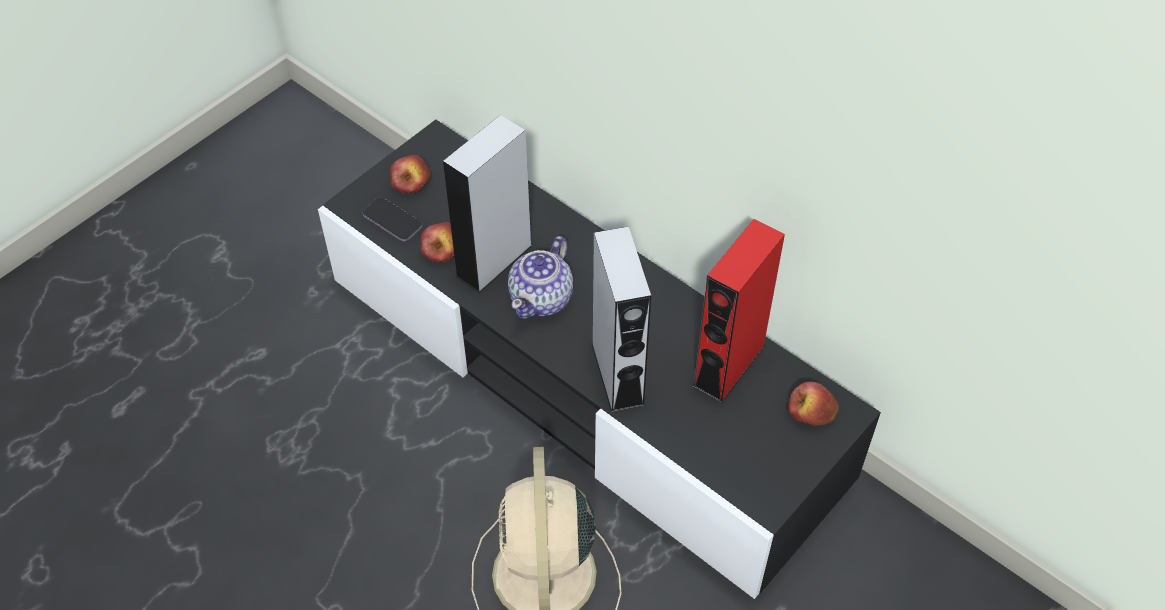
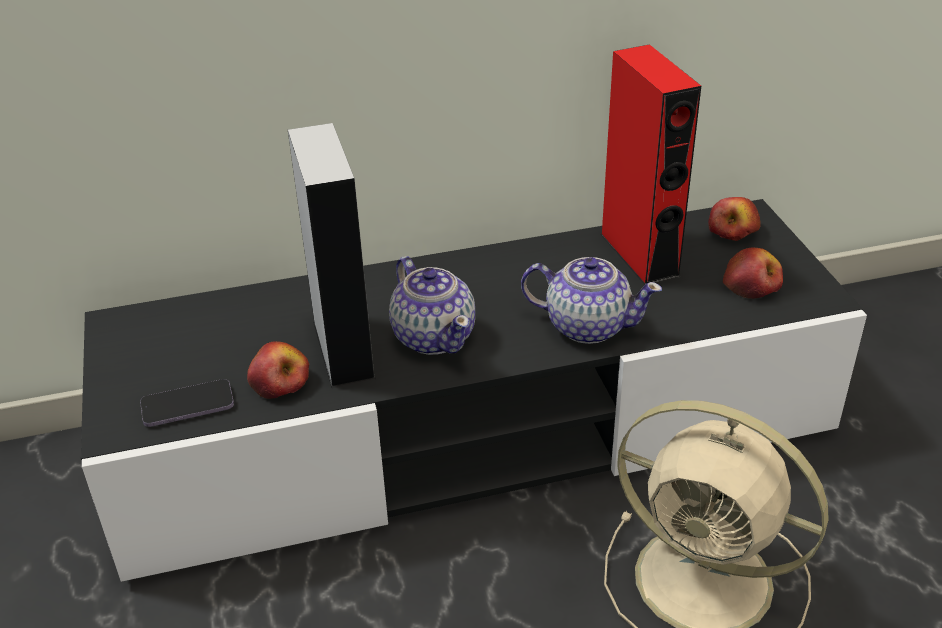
camera: 55 degrees left, 15 degrees down
(411, 181) = (149, 366): apple -> apple (752, 285)
(617, 374) = (587, 325): grey speaker -> teapot

